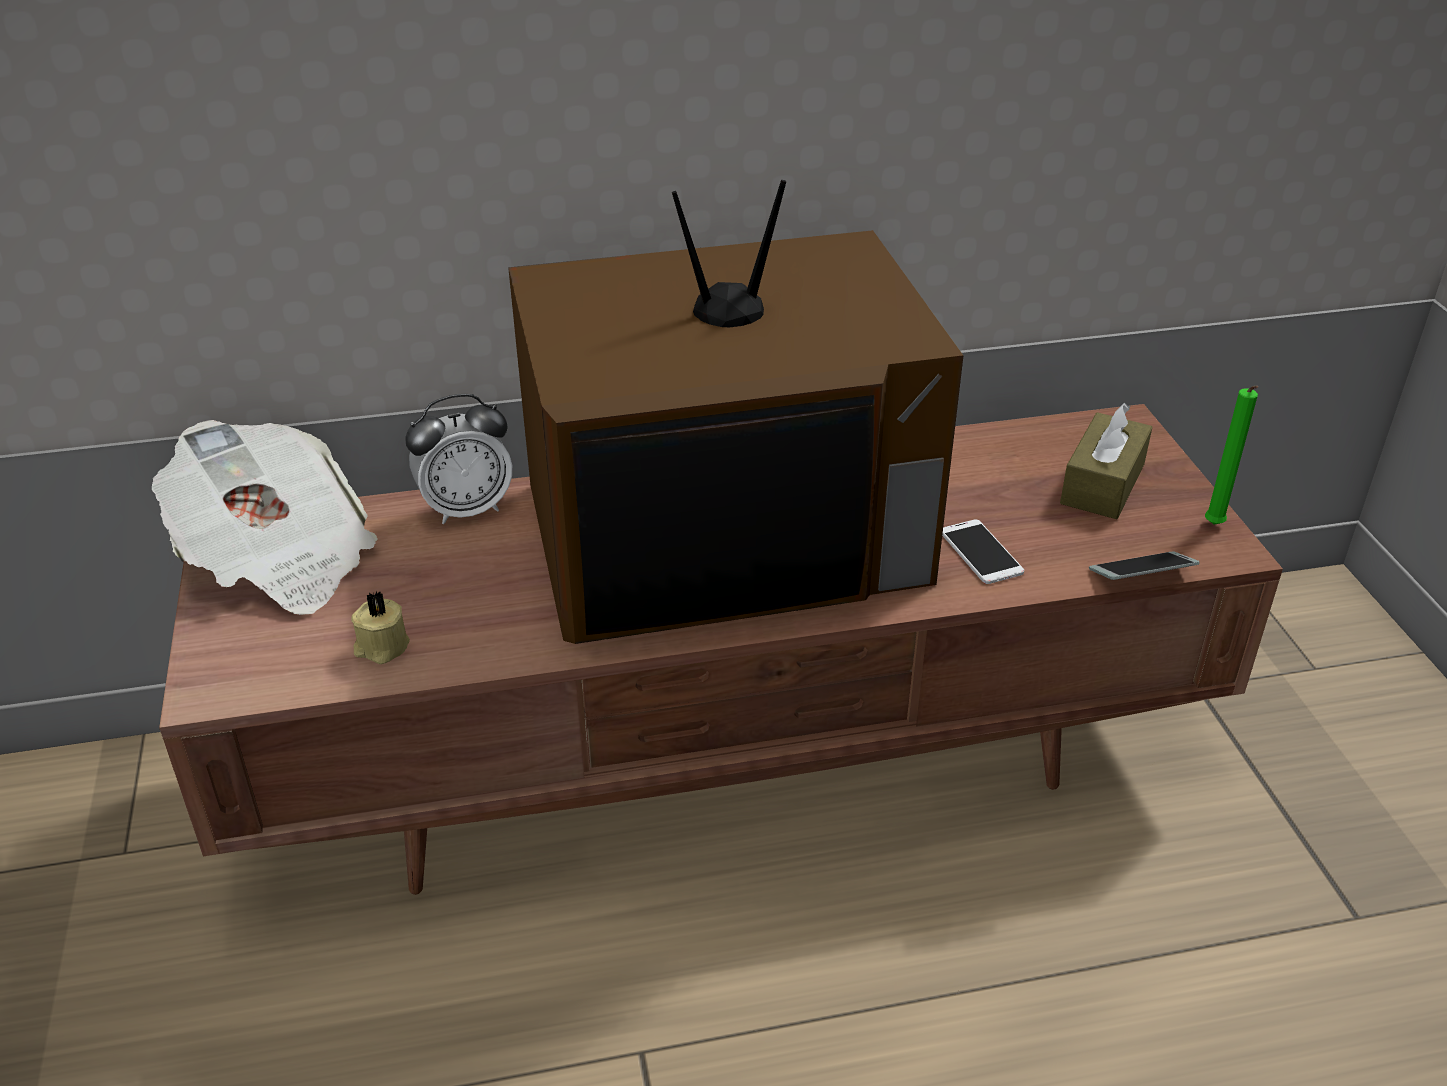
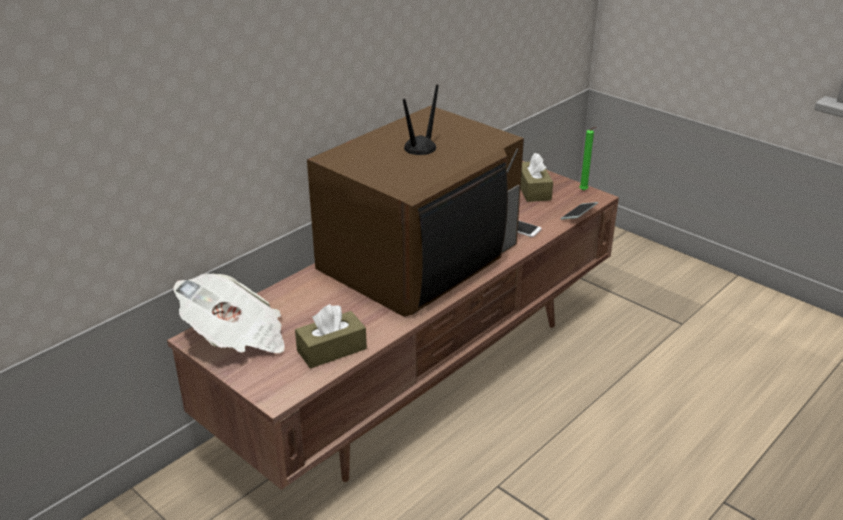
camera: 35 degrees left, 5 degrees down
(381, 647) = (331, 350): beige candle -> brown tissue box
(466, 508) = (298, 287): alarm clock -> none

